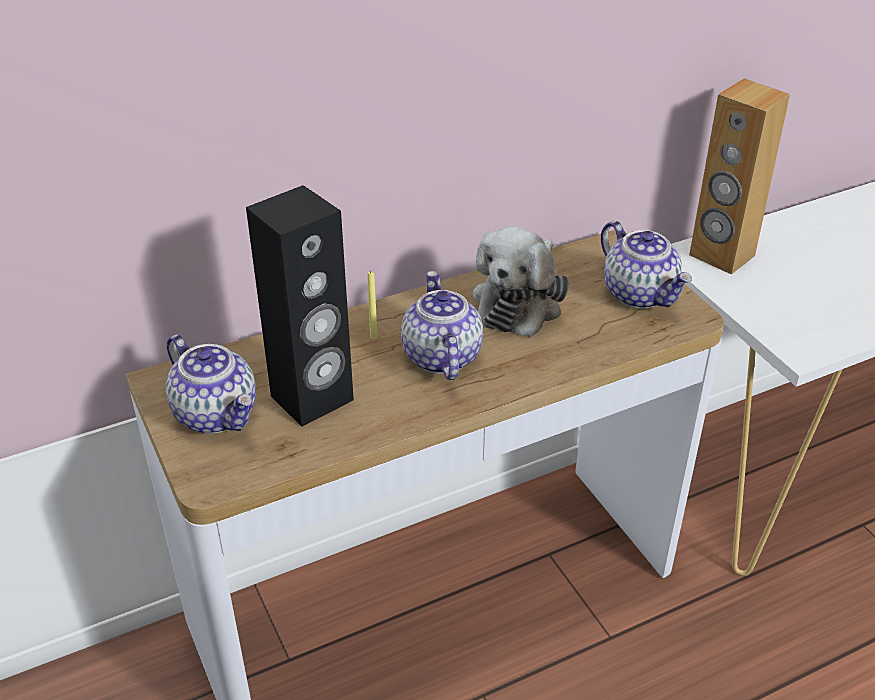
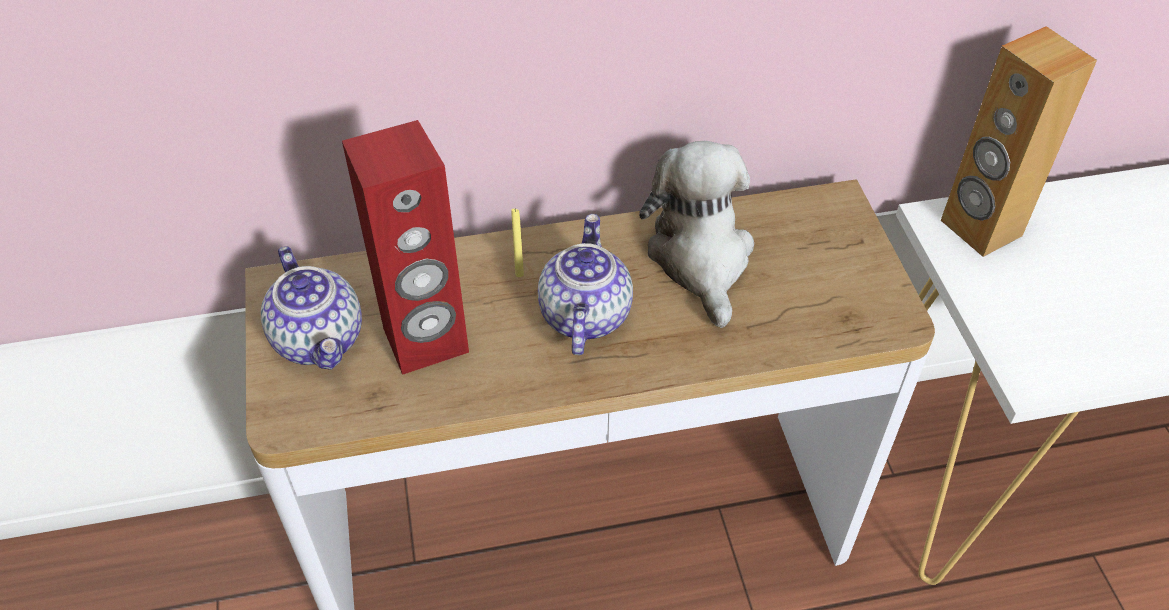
camera: 15 degrees right, 10 degrees up
(312, 399) = (426, 341): black speaker -> red speaker
(520, 301) = (701, 258): plush toy -> plush toy turned 135 degrees clockwise
(640, 294) = (846, 276): teapot -> none

